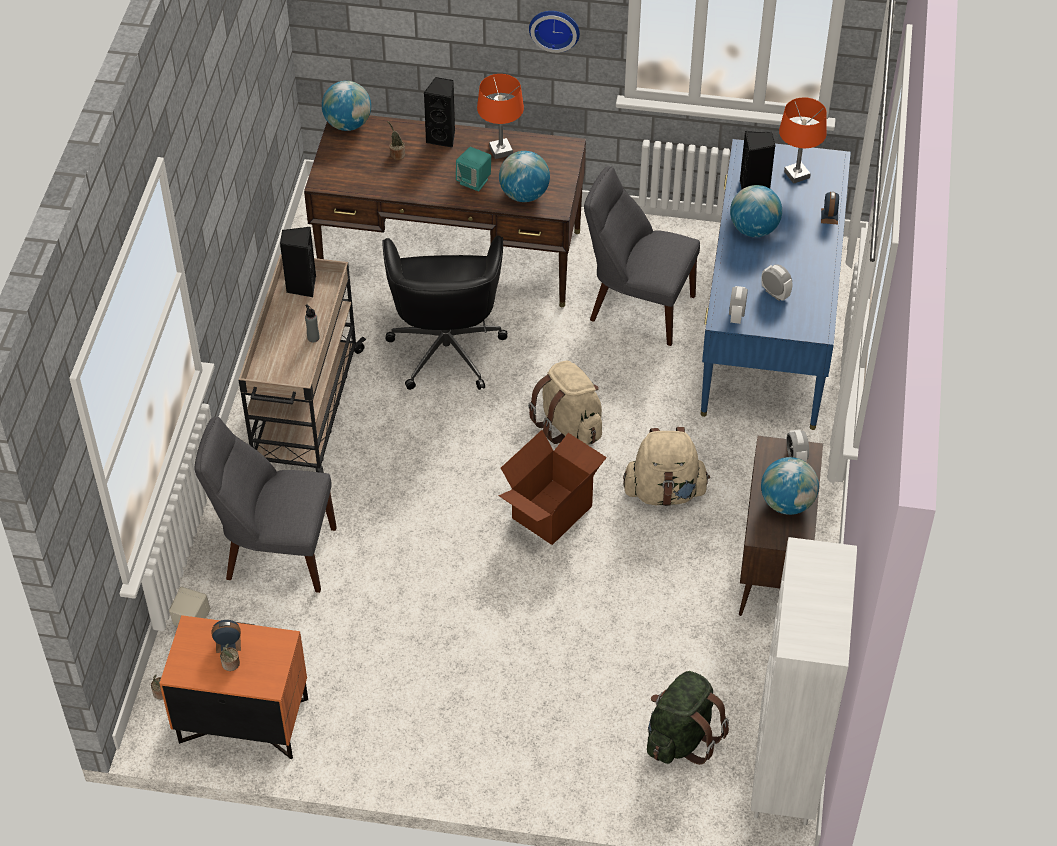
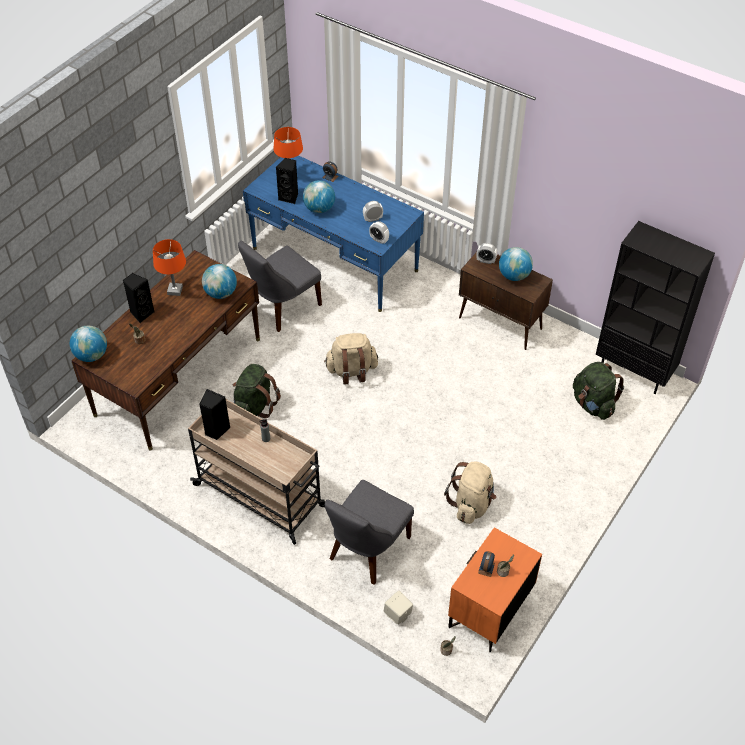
camera: 65 degrees left, 0 degrees up
(446, 348) = (255, 406): black office chair -> green backpack
(474, 181) = (192, 312): turquoise speaker -> none
(551, 511) = (410, 402): cardboard box -> none
(555, 28) = (150, 199): wall clock -> none
(664, 492) = (425, 348): beige backpack -> beige backpack (471, 504)
(786, 775) = (634, 371): white bookcase -> black bookcase

